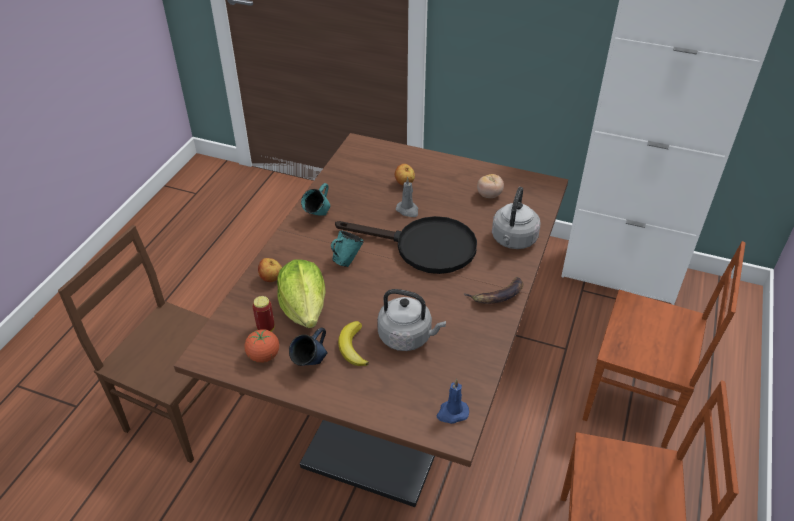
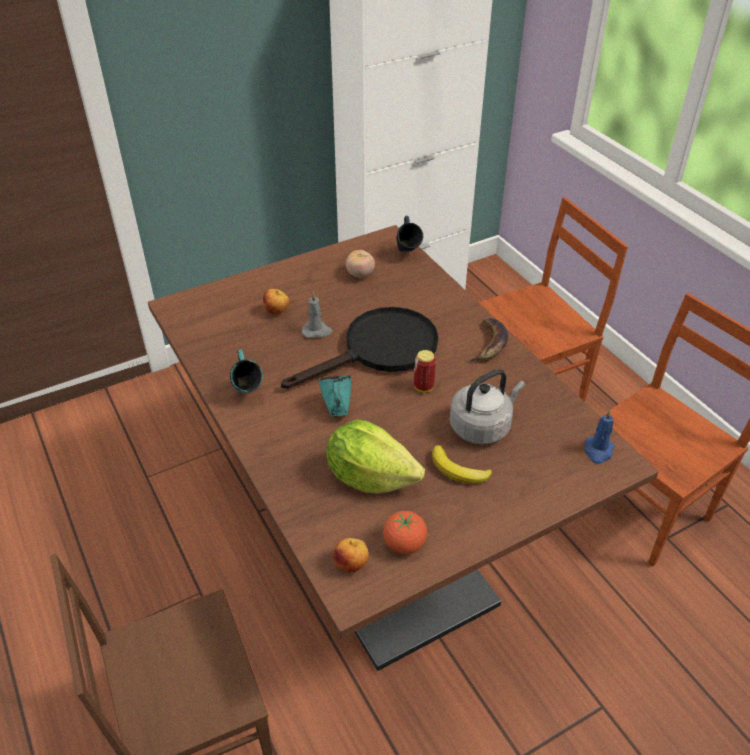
camera: 50 degrees left, 0 degrees up
(266, 328) = (366, 521): can -> can (423, 387)
(271, 279) = (298, 479): apple -> apple (351, 565)
(311, 364) = (452, 512): blue mug -> blue mug (407, 254)
(513, 240) = (433, 296): grey kettle -> none

